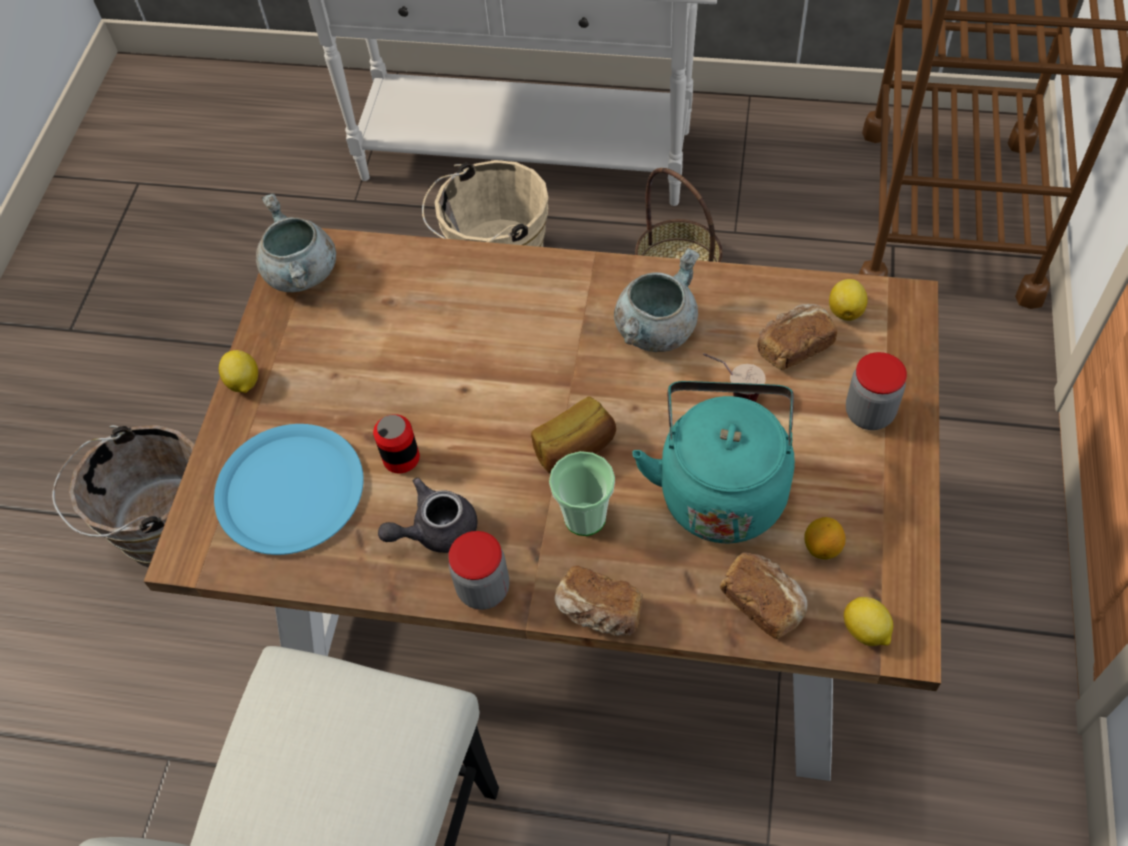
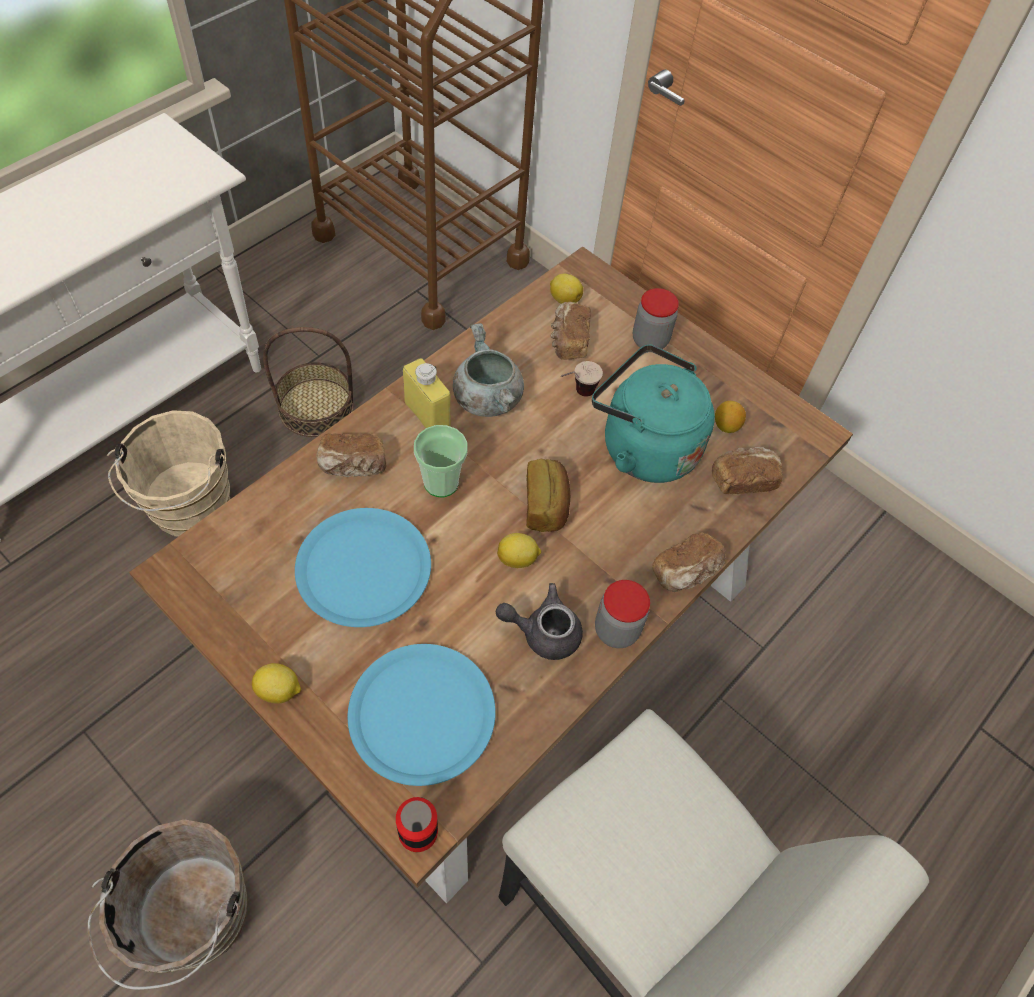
camera: 65 degrees left, 0 degrees up
(302, 273) = (206, 583): grey cooking pot -> none
(396, 361) = (364, 568): none -> blue plate
(401, 458) = (459, 617): can -> can (418, 832)
(435, 530) = (543, 632): grey teapot -> grey teapot turned 90 degrees clockwise
(490, 286) = (353, 466): none -> bread
(585, 517) = (606, 534): cup -> cup (441, 483)
(592, 300) = (427, 416): none -> yellow bottle
(865, 631) = (797, 444): lemon -> lemon (518, 559)

